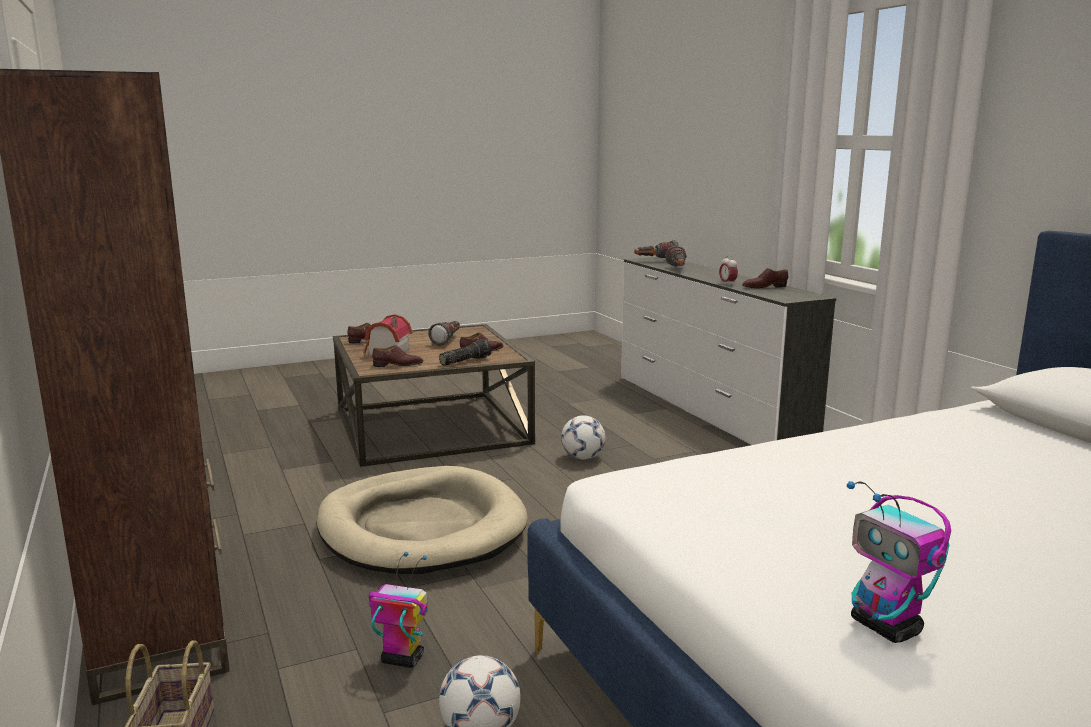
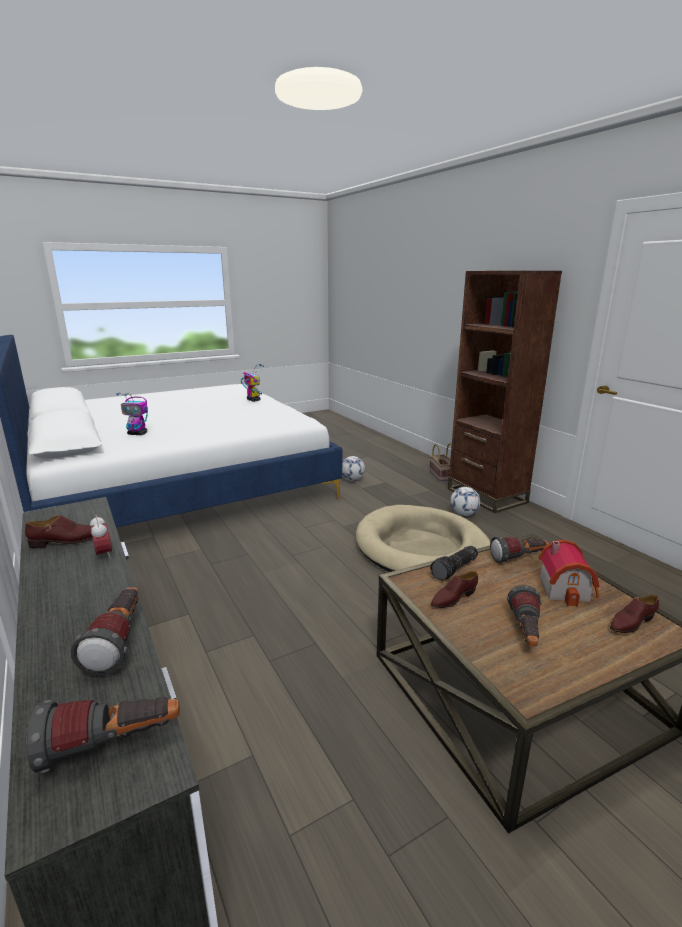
camera: 175 degrees right, 5 degrees up
(398, 365) = (519, 559): brown shoe -> flashlight
(401, 659) = (389, 494): toy robot -> toy robot (138, 434)
(583, 458) = (323, 631): football -> football (463, 514)

